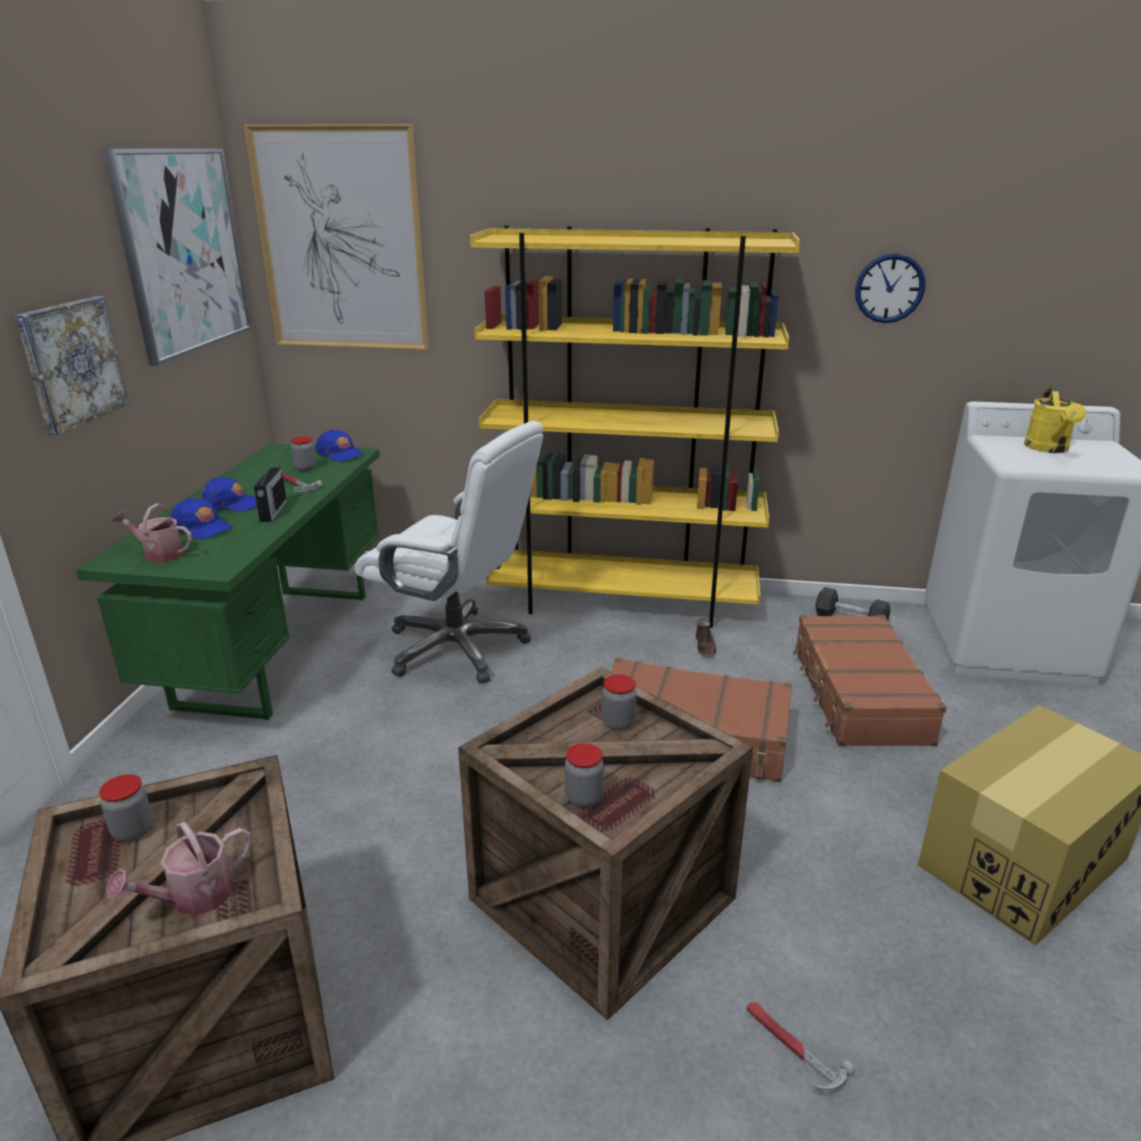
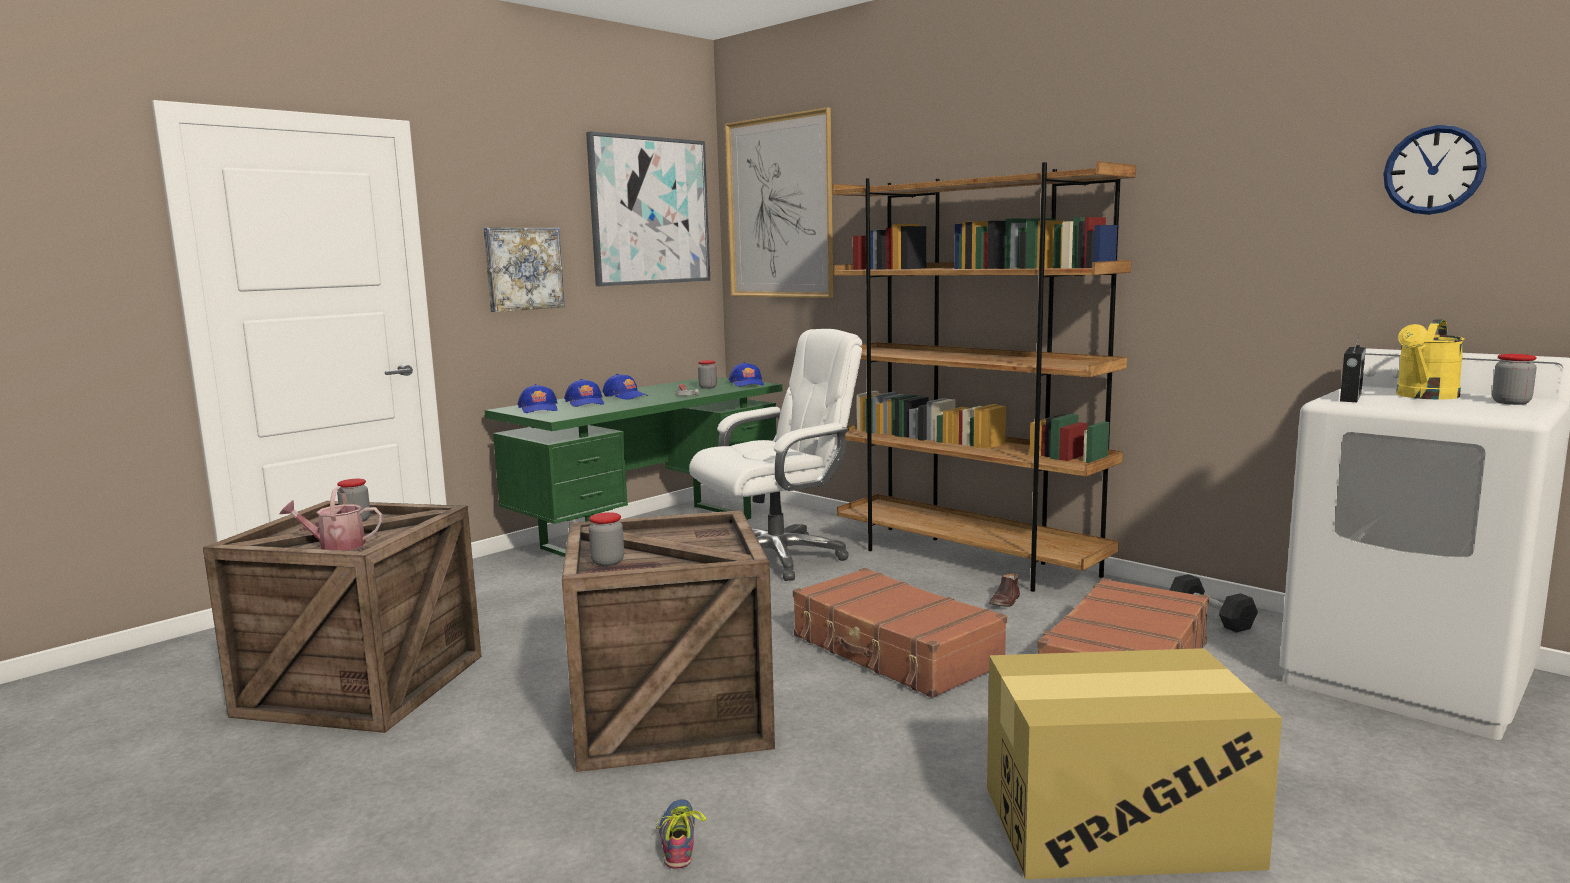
camera: 35 degrees right, 15 degrees down
(159, 554) = (539, 409): watering can -> blue cap
(273, 511) = (642, 401): radio -> radio (1350, 397)
(458, 648) = (777, 558): white office chair -> white office chair turned 90 degrees counterclockwise
(618, 723) = (704, 539): jar -> jar (1511, 402)
(623, 603) = (968, 560): yellow bookcase -> brown bookcase
(791, 1048) = (682, 839): hammer -> shoe
(889, 288) = (1251, 218): wall clock -> wall clock (1433, 170)

